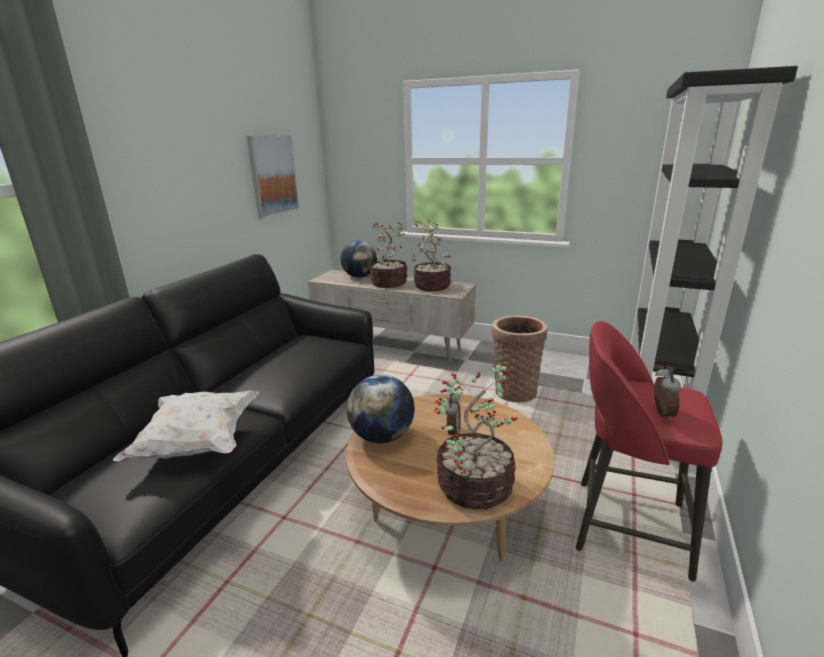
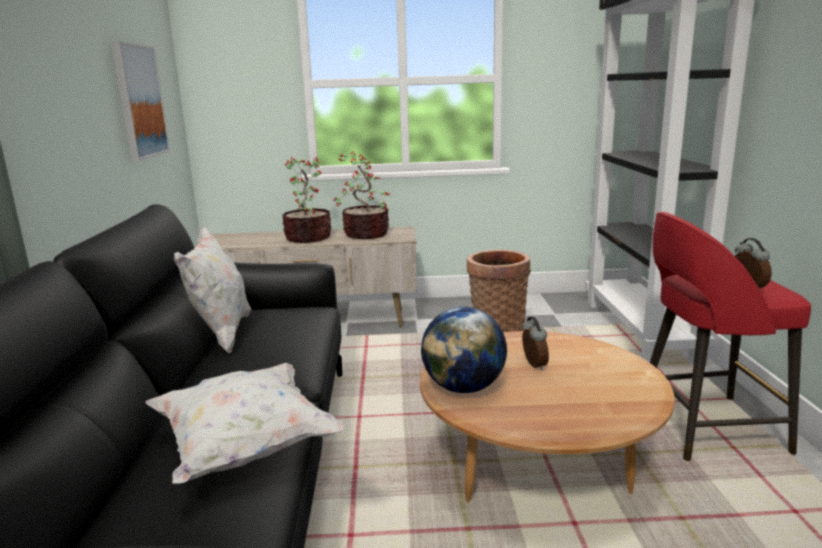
camera: 25 degrees left, 5 degrees down
(270, 353) = (222, 334): none -> white pillow
(360, 276) = (260, 236): globe -> none
(476, 485) = (613, 404): potted plant -> none

